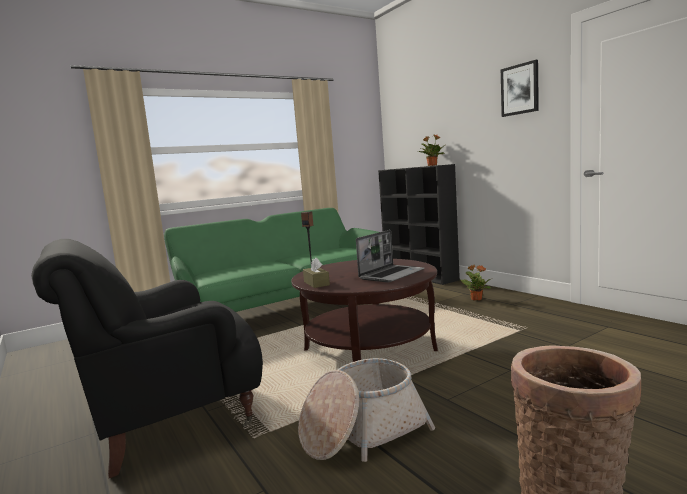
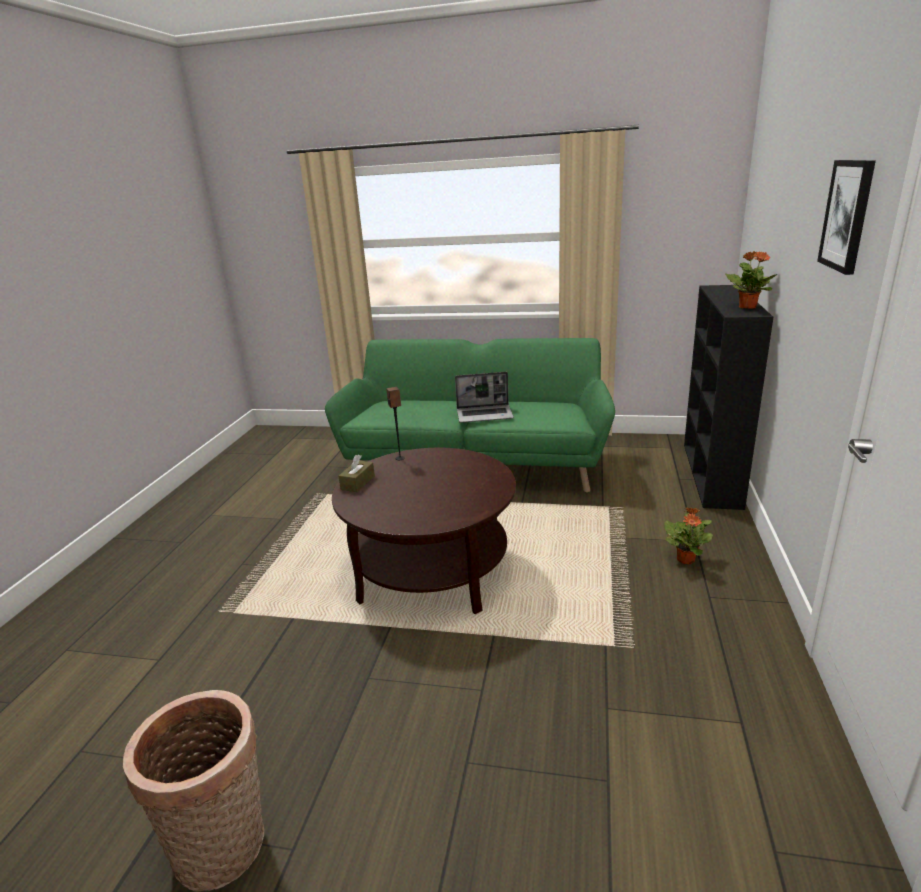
camera: 45 degrees right, 15 degrees up
(168, 420) = (217, 557): black armchair -> none
(362, 431) = (268, 658): basket -> none
(391, 274) = (429, 504): laptop -> laptop (485, 415)

